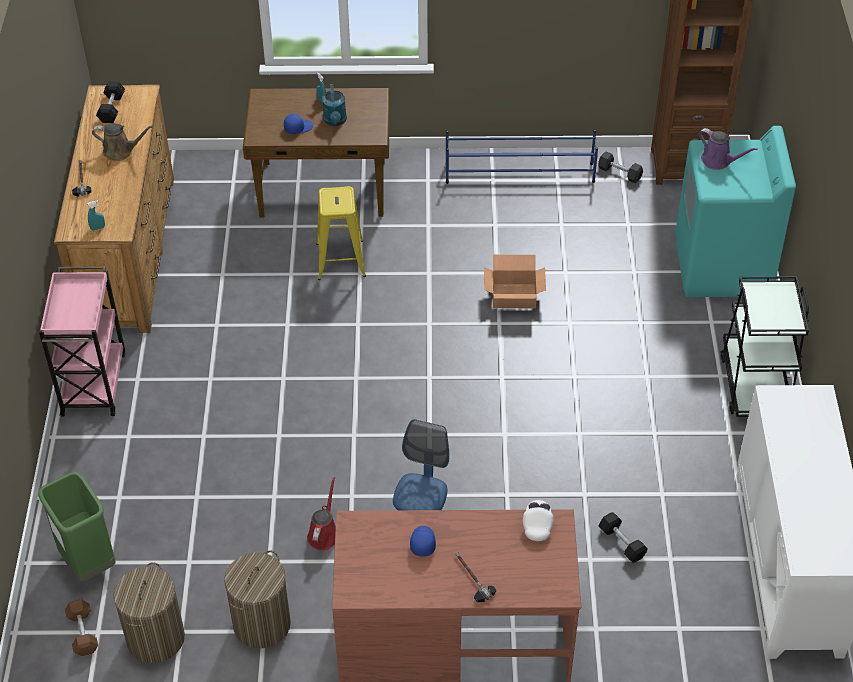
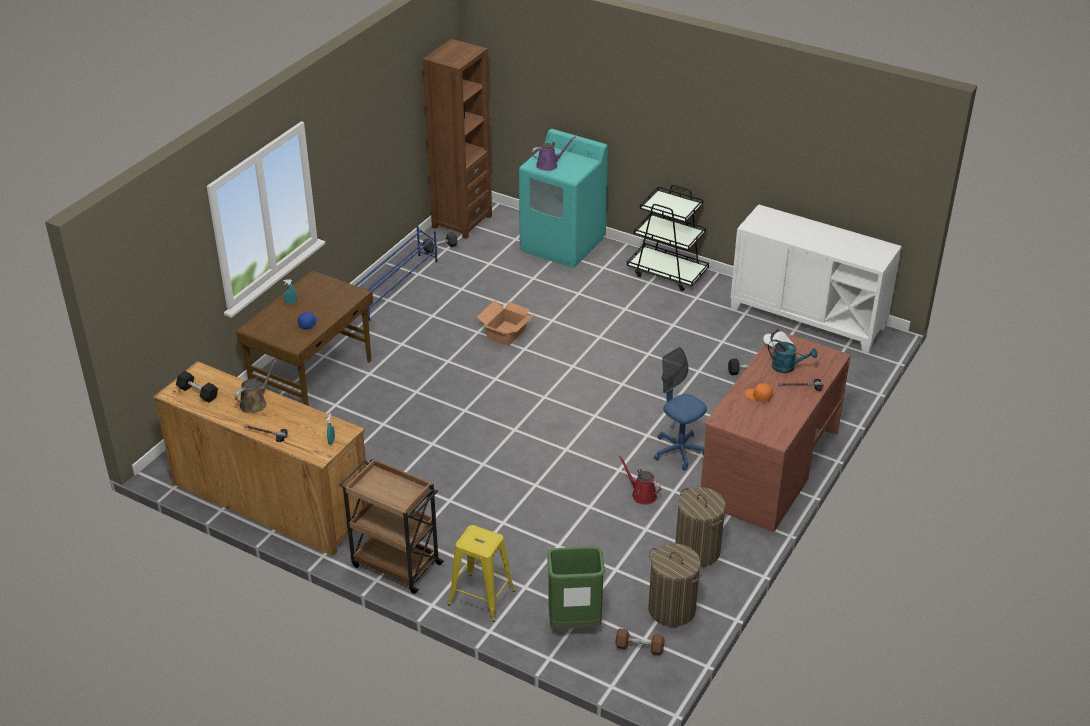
camera: 60 degrees left, 10 degrees down
(94, 382) = (395, 564): pink cart -> brown cart
(335, 121) = (320, 304): turquoise watering can -> turquoise watering can (787, 367)
(340, 260) = (393, 395): yellow stool -> yellow stool (481, 597)
(422, 542) = (758, 396): blue cap -> orange cap

